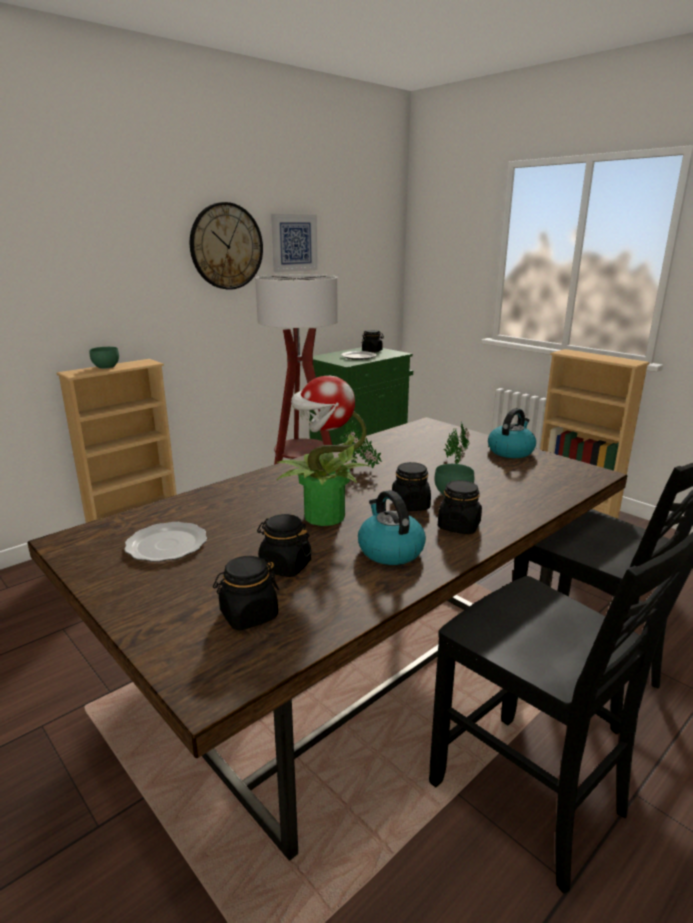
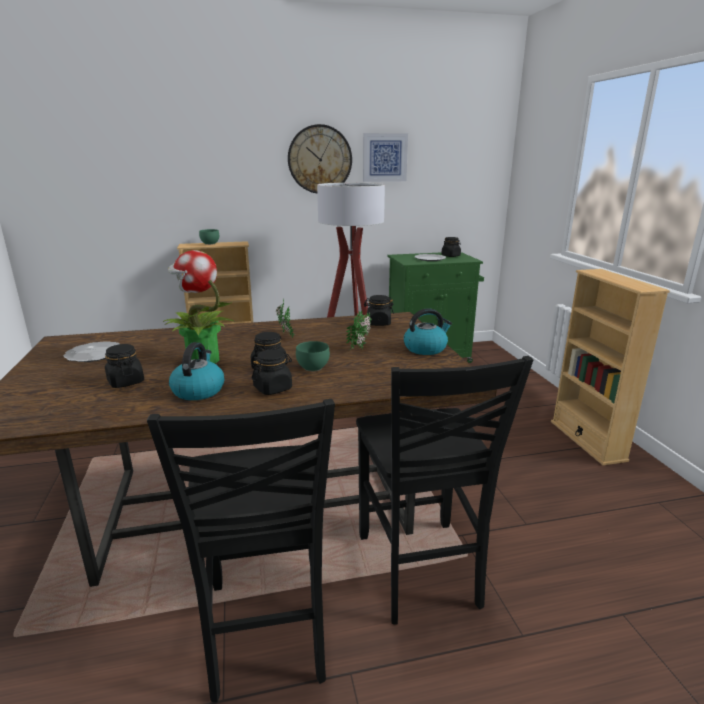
camera: 30 degrees right, 0 degrees up
(248, 615) = (59, 401): black jar -> black jar (378, 323)

